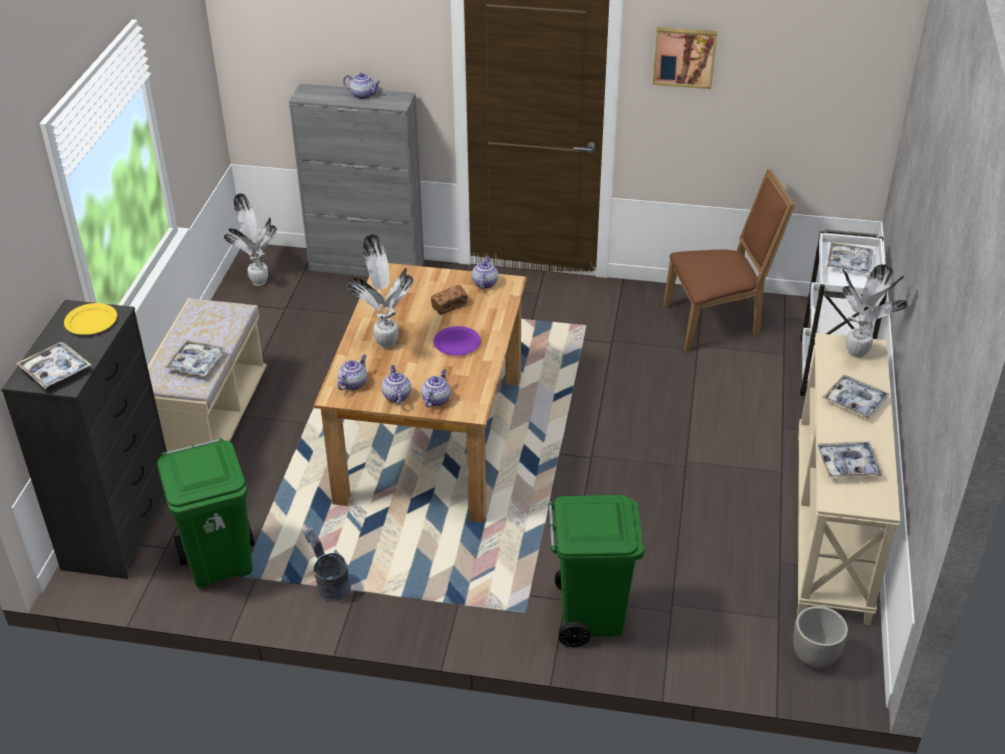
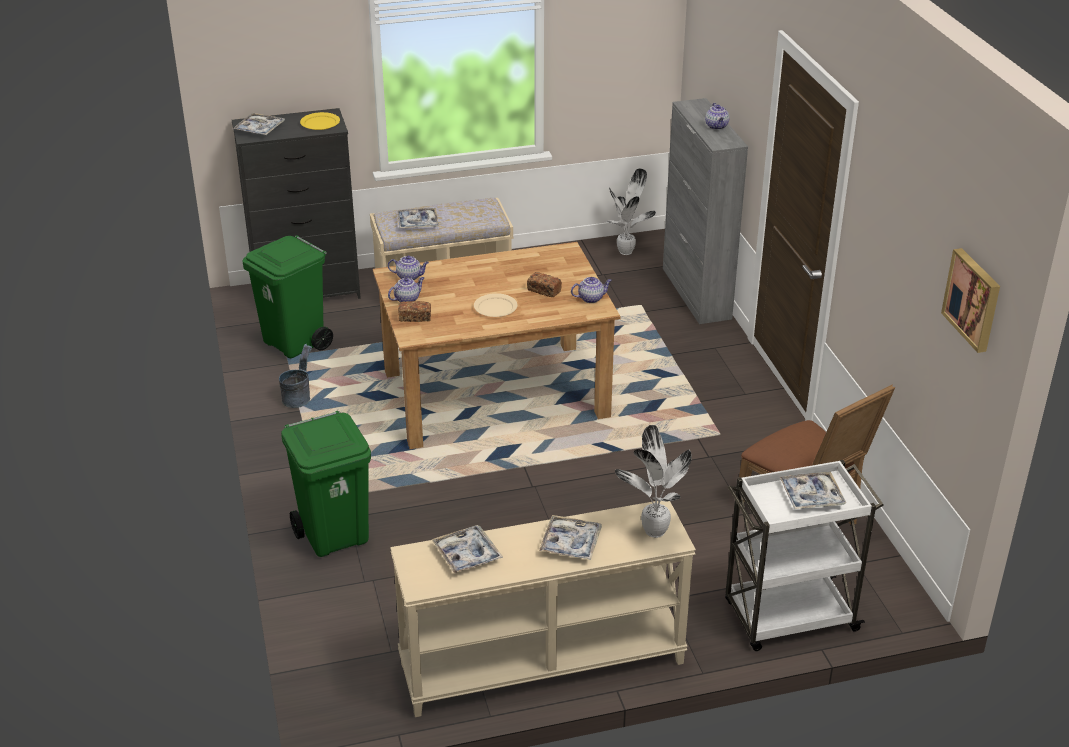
camera: 65 degrees right, 5 degrees down
(386, 341) = (472, 276): potted plant -> none
(436, 399) = (415, 317): teapot -> bread
(456, 343) = (495, 307): purple plate -> beige plate
(684, 56) = (875, 217): picture -> picture (973, 299)
(814, 656) = (354, 685): planter -> none

